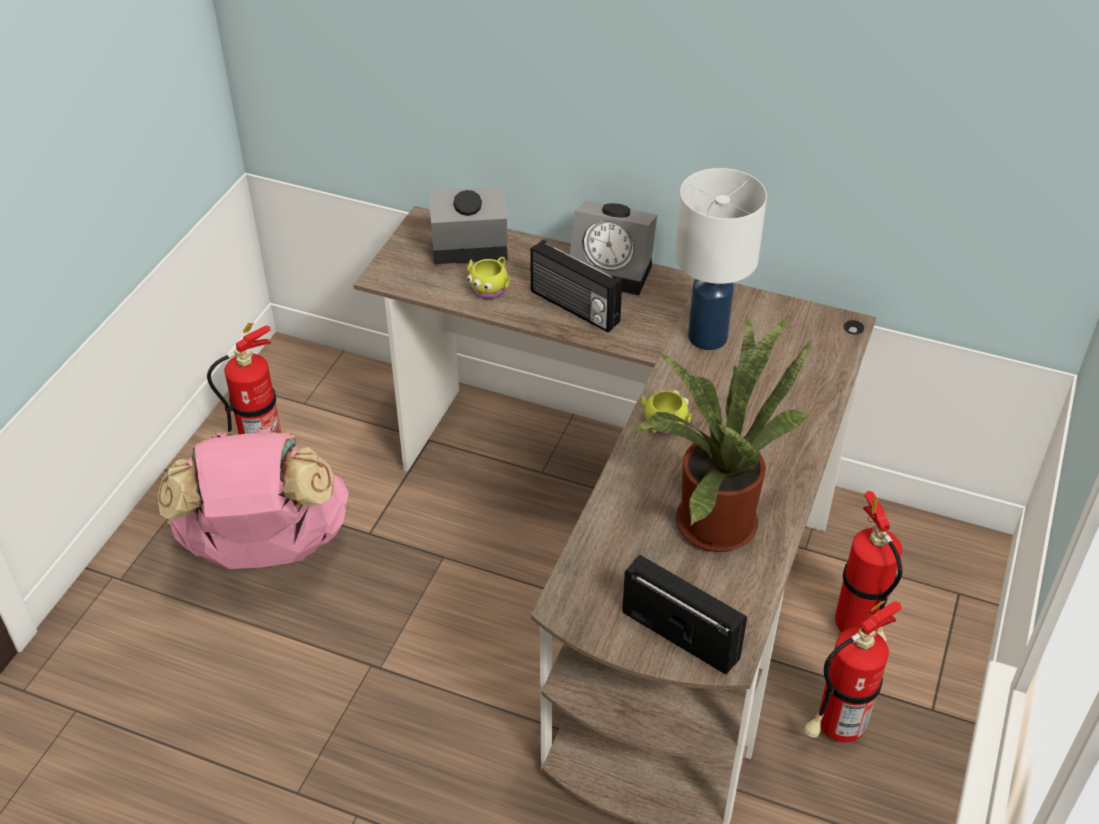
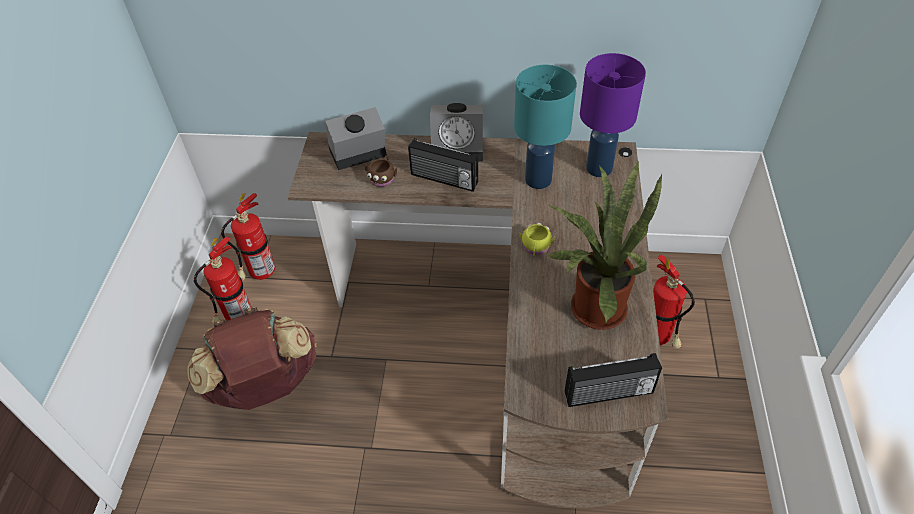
camera: 15 degrees left, 5 degrees up
(266, 548) = (265, 385): pink backpack -> brown backpack
(490, 287) = (382, 177): yellow mug -> brown mug
(681, 634) = (609, 394): radio -> radio turned 150 degrees clockwise
(709, 337) = (539, 179): white table lamp -> turquoise table lamp
(802, 341) = (598, 169): none -> purple table lamp
(835, 729) = (668, 407): fire extinguisher -> fire extinguisher (260, 274)

